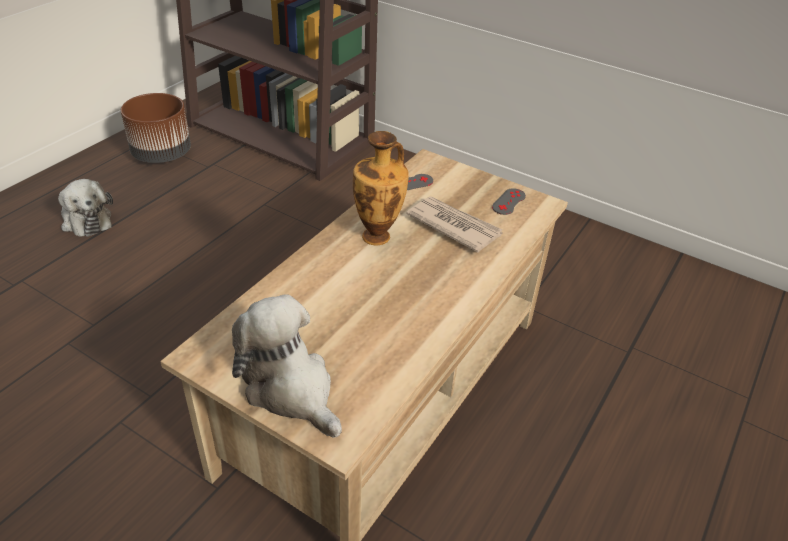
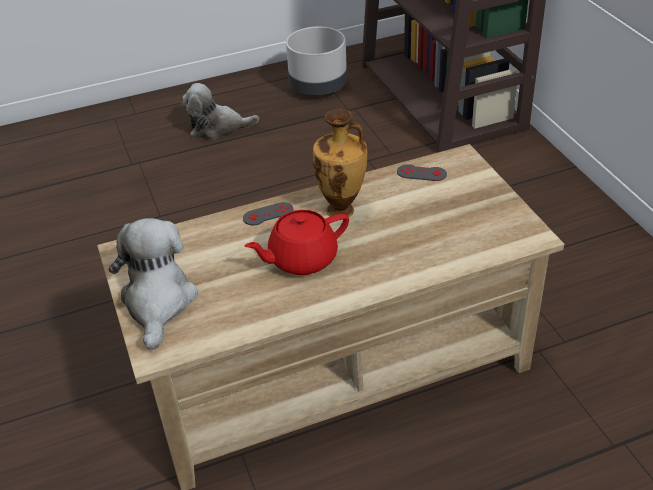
camera: 40 degrees right, 0 degrees up
(86, 219) = (217, 128): plush toy -> plush toy turned 90 degrees clockwise
(162, 154) = (319, 88): brown planter -> grey planter
(386, 291) = (301, 259): none -> red teapot
(453, 226) = (419, 226): newspaper -> none
(509, 202) = (499, 222): grey game controller -> grey game controller (268, 214)

